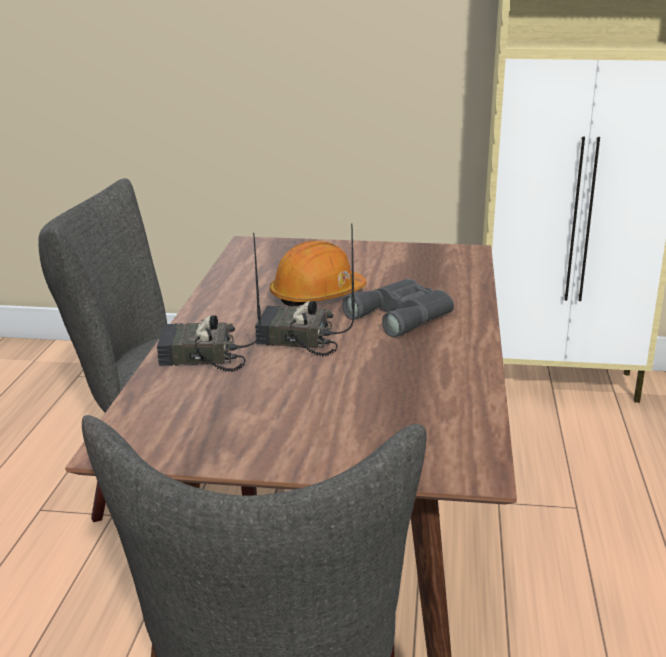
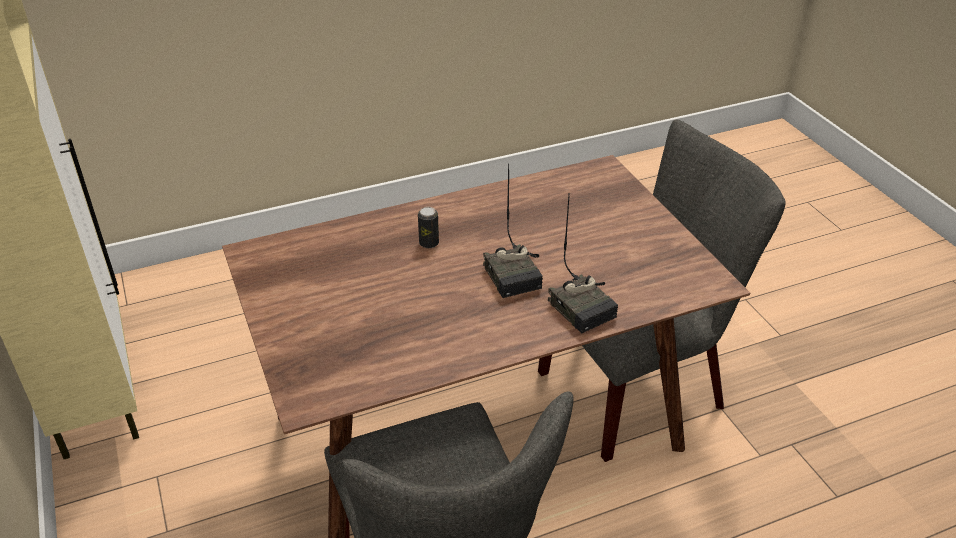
camera: 120 degrees left, 15 degrees up
(317, 296) = (423, 298): orange hard hat -> none
(403, 315) = (429, 243): grey binoculars -> can

